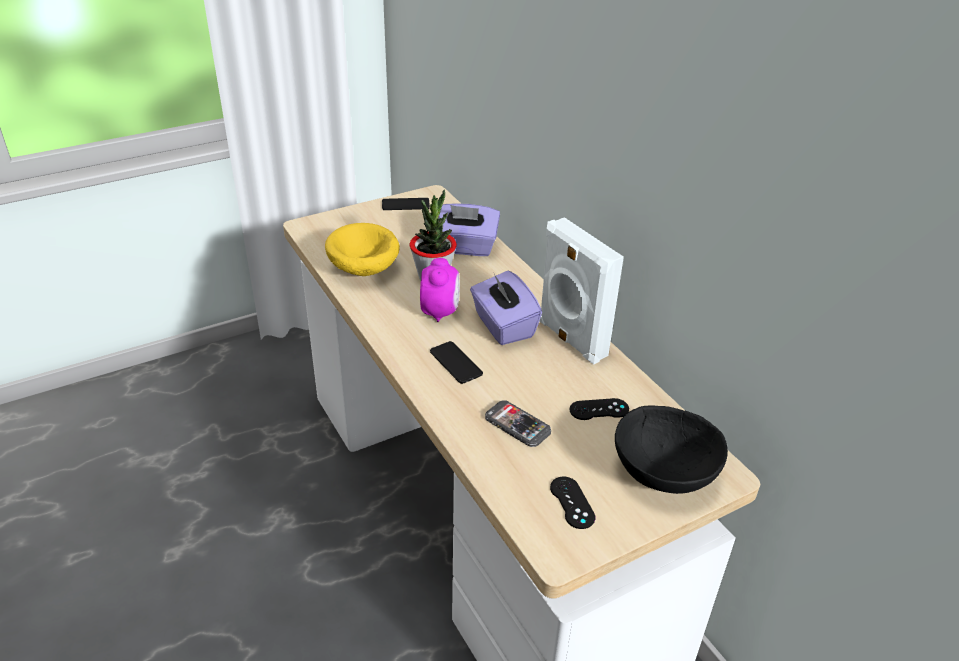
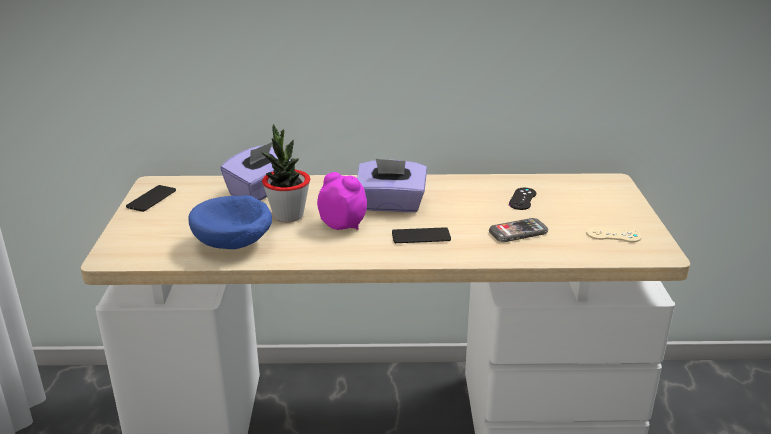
camera: 60 degrees left, 10 degrees down
(363, 270) = (234, 245): yellow bowl -> blue bowl
(570, 339) = (433, 186): white speaker -> none
(572, 502) = (613, 235): black game controller -> beige game controller
(662, 473) = (600, 198): black bowl -> none

